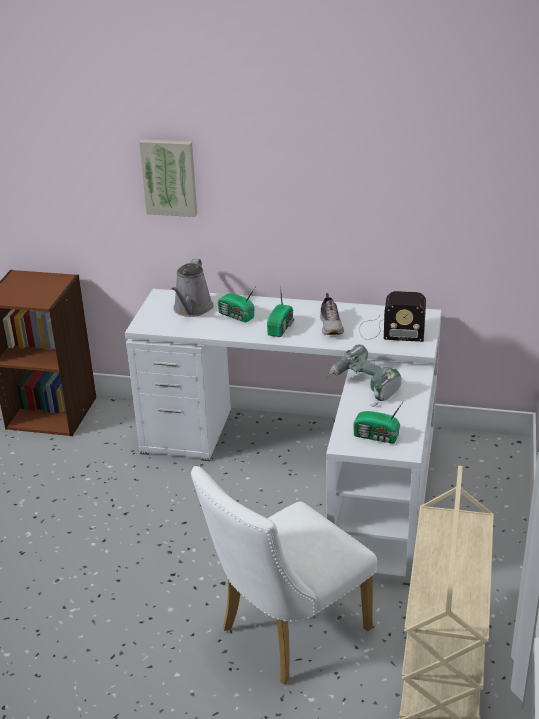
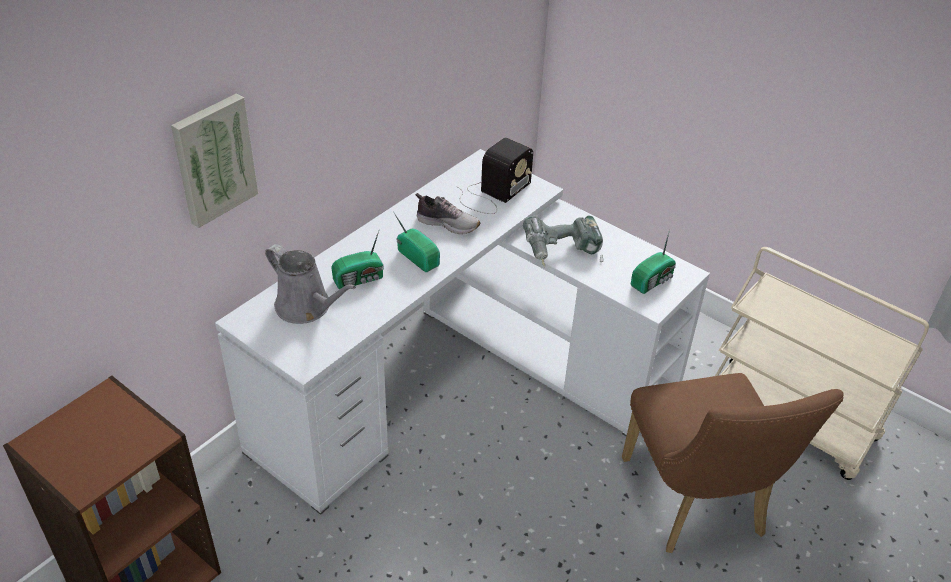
camera: 65 degrees left, 10 degrees up
(286, 633) = (697, 505): white chair -> brown chair

